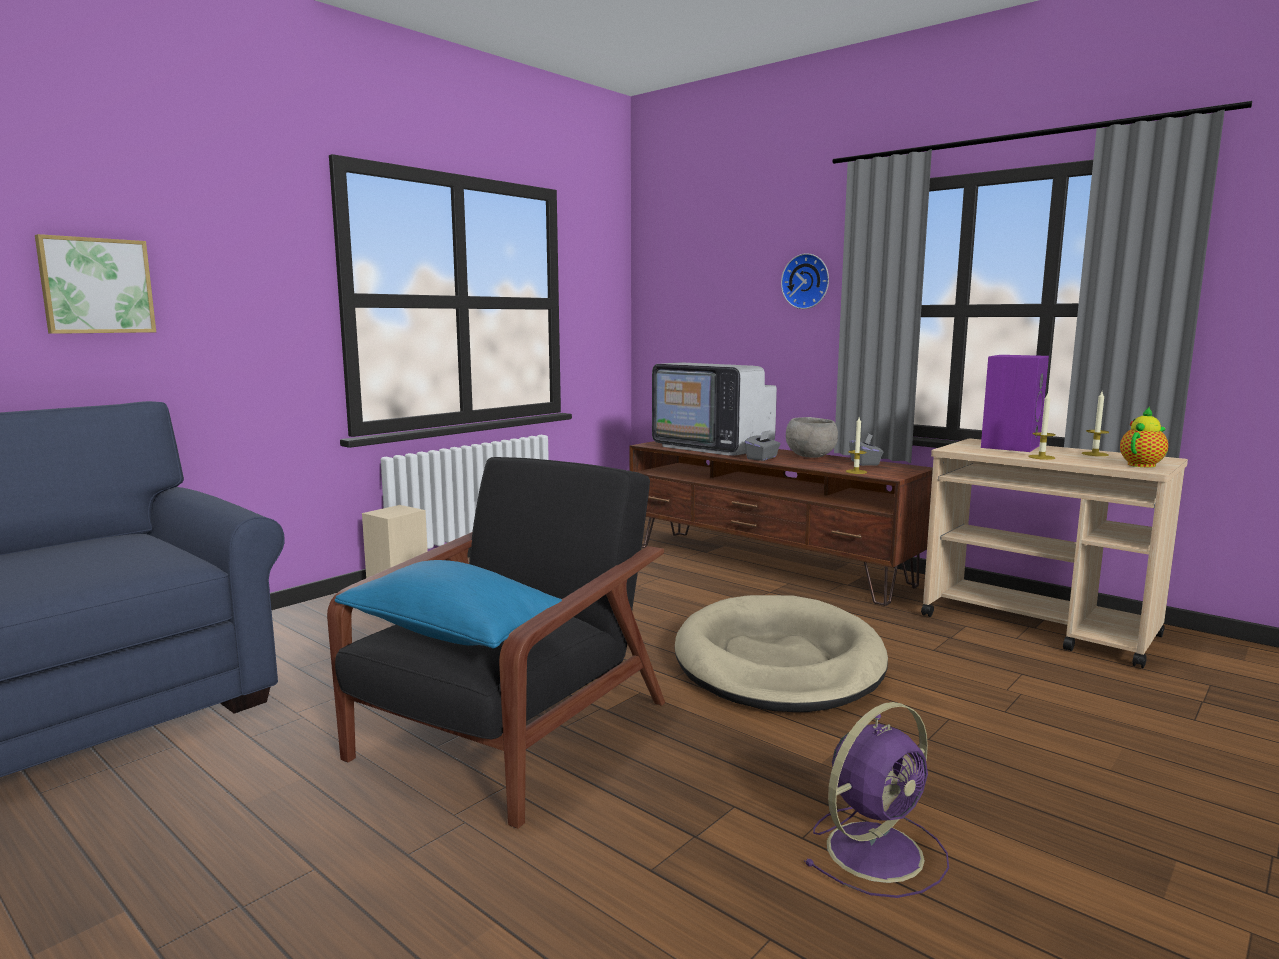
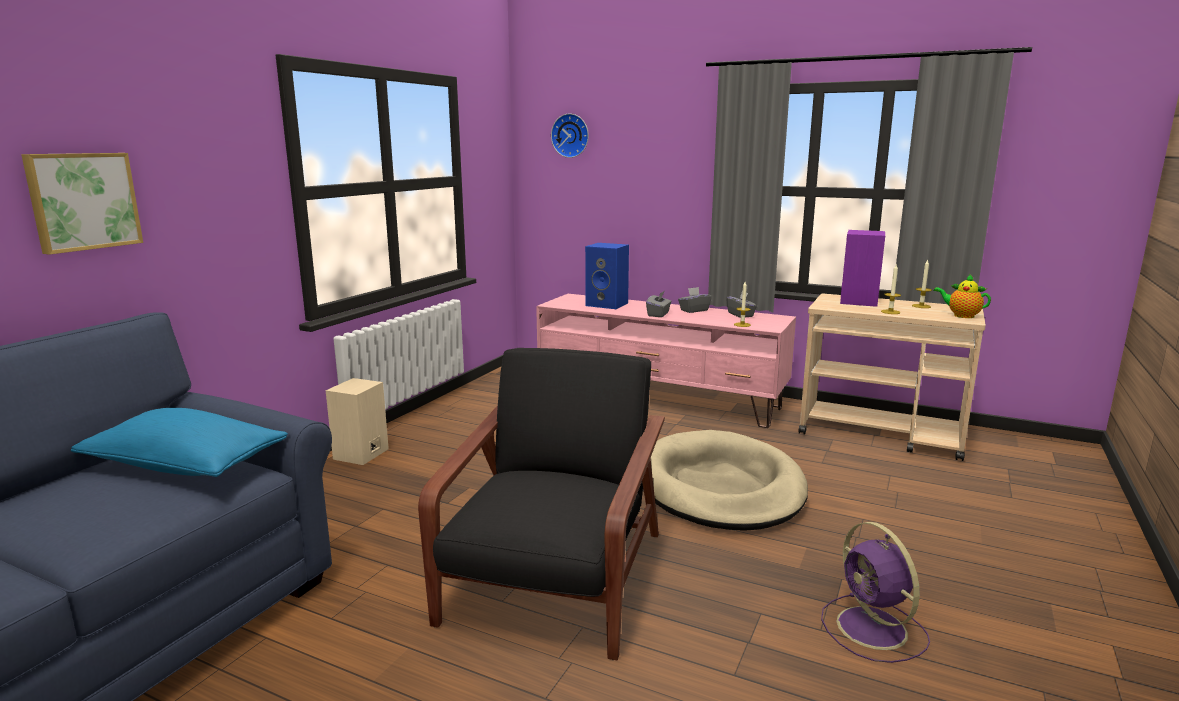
camera: 15 degrees left, 5 degrees up
(454, 633) = (533, 511): blue pillow -> blue pillow (186, 466)
(712, 447) = (608, 304): television -> blue speaker
(768, 565) = (660, 399): brown tv stand -> pink tv stand
(806, 281) = (679, 162): wall clock -> wall clock (571, 135)
(810, 457) = (694, 310): grey bowl -> grey tissue box
(877, 850) = (874, 630): purple fan -> purple fan turned 120 degrees clockwise
(1142, 465) = (961, 315): teapot -> teapot turned 90 degrees counterclockwise

